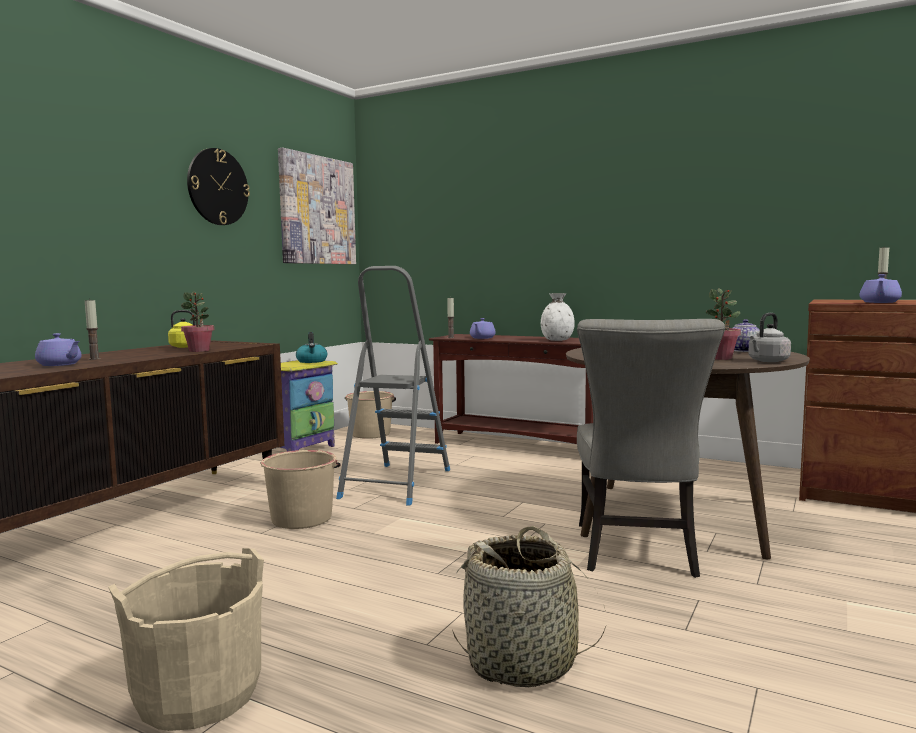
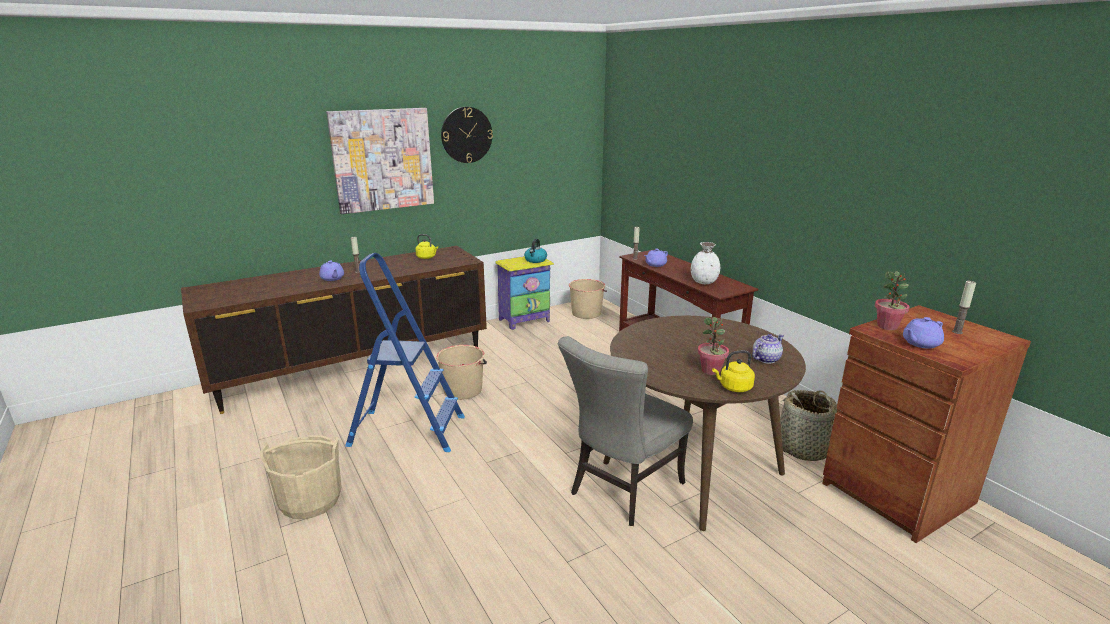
camera: 30 degrees right, 15 degrees up
(199, 350) = (422, 268): potted plant -> potted plant (887, 326)
(273, 573) = (408, 431): none -> blue step ladder
(317, 210) = (559, 137): picture -> picture (382, 160)
(397, 482) = (549, 372): grey step ladder -> none
(522, 662) = (456, 544): basket -> basket (804, 449)
(767, 361) = (733, 387): grey kettle -> yellow kettle

